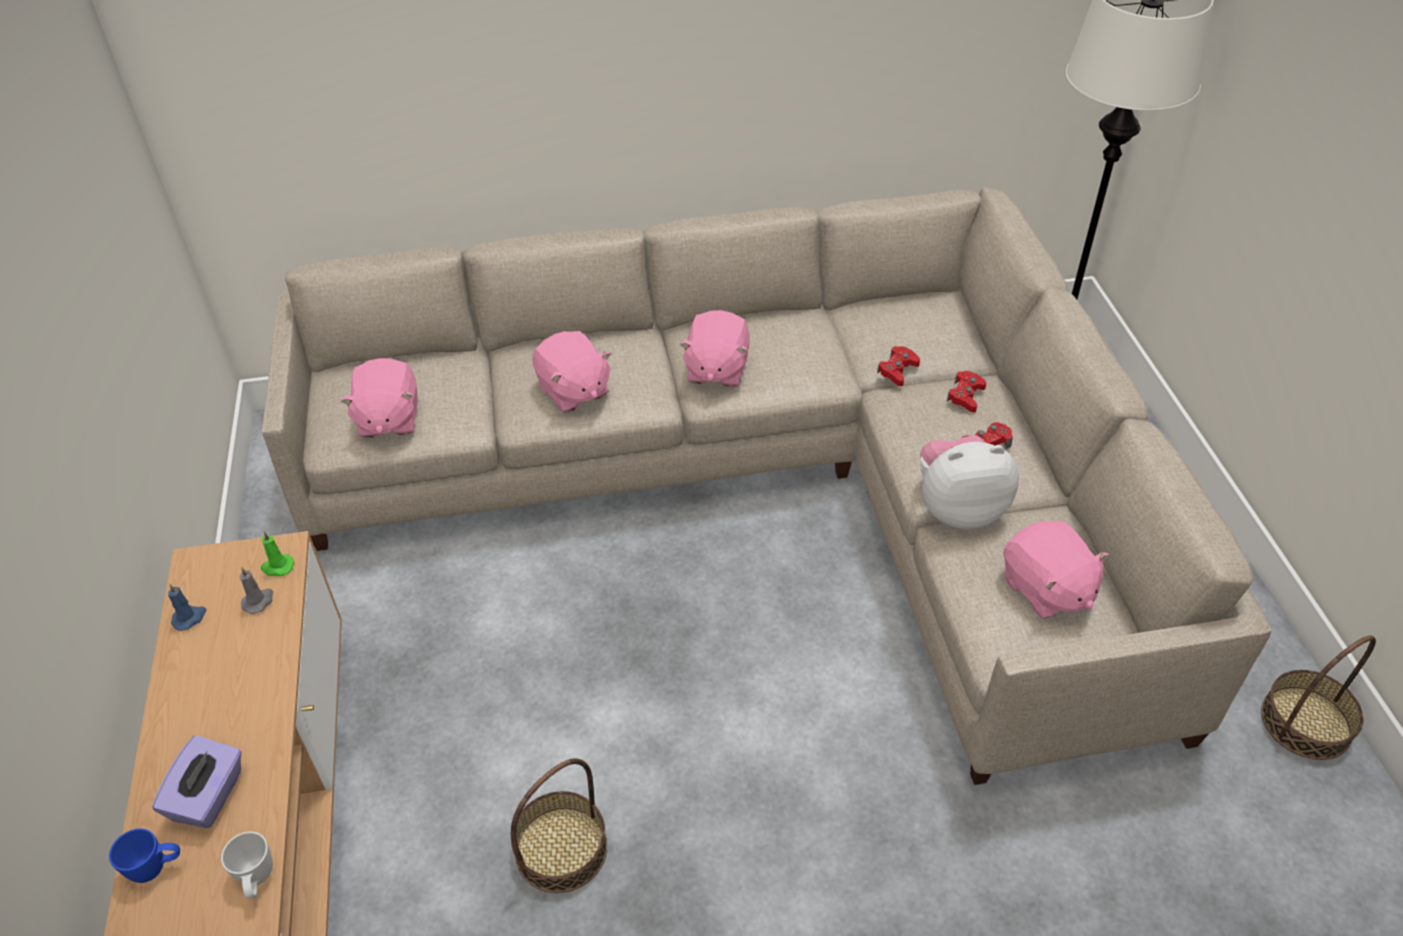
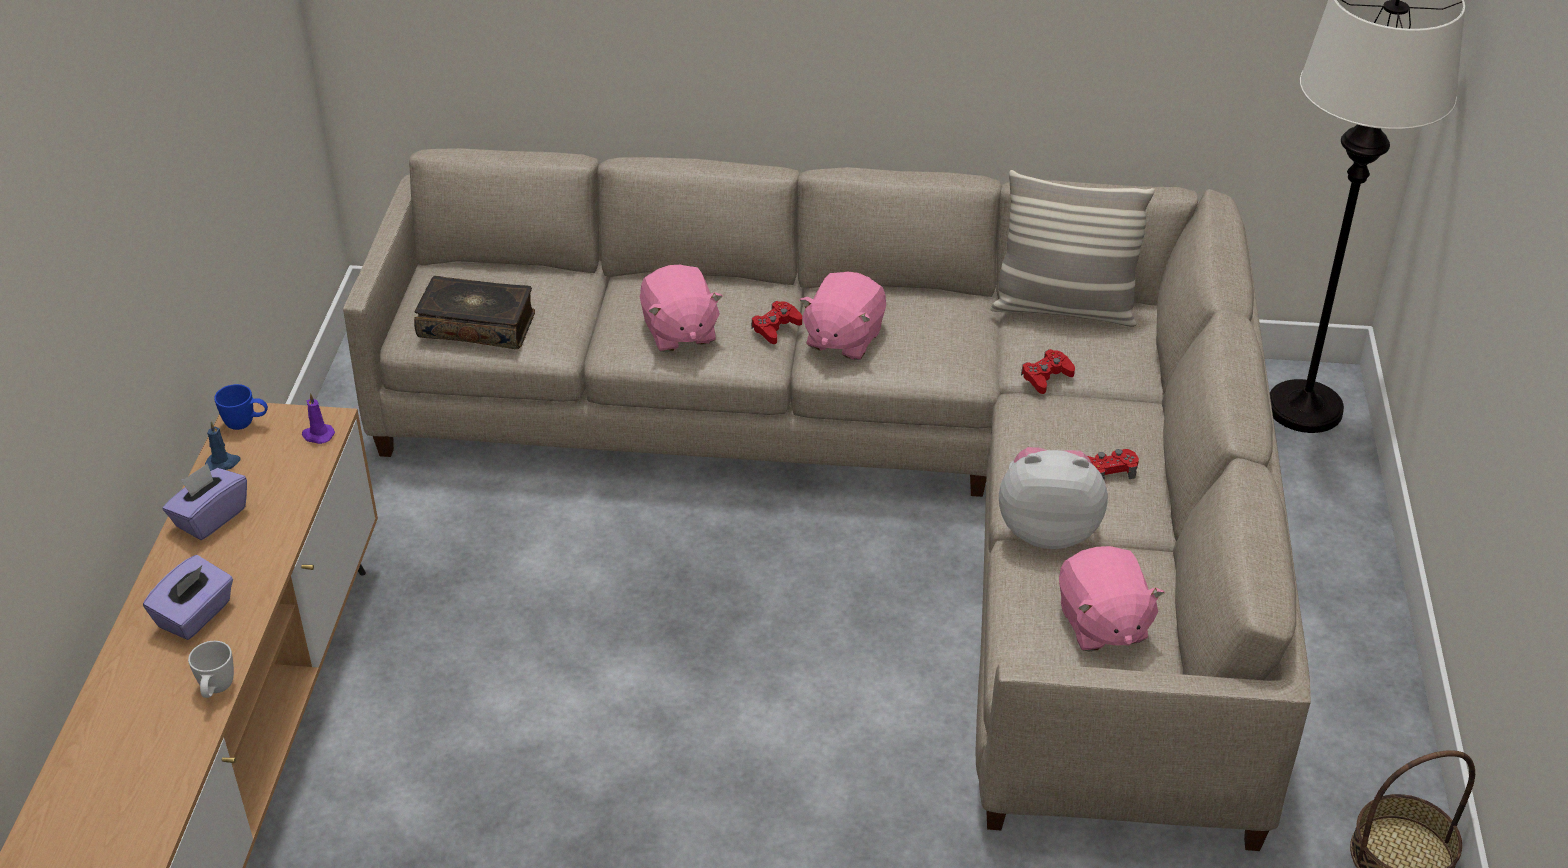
camera: 15 degrees right, 5 degrees down
(157, 868) = (134, 661): blue mug -> blue mug (246, 424)
(193, 681) = (210, 518): none -> purple tissue box
(259, 601) = (290, 462): grey candle -> none
(277, 567) = (317, 435): green candle -> purple candle
(388, 419) = (477, 324): pink plush toy -> book
(561, 848) = (529, 786): basket -> none
(885, 308) = (1064, 309): none -> pillow
(965, 396) = (1110, 417): red game controller -> red game controller (776, 327)

